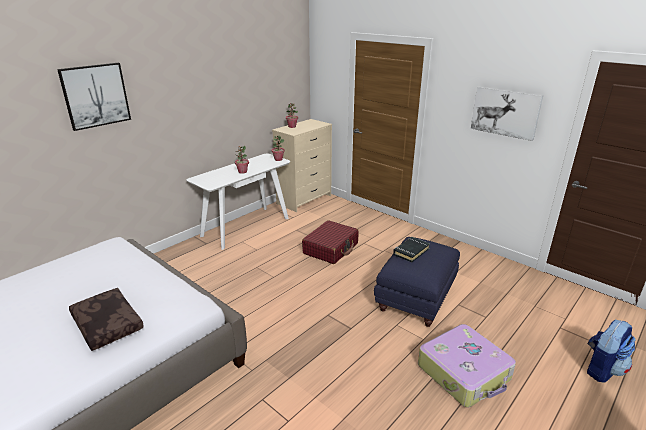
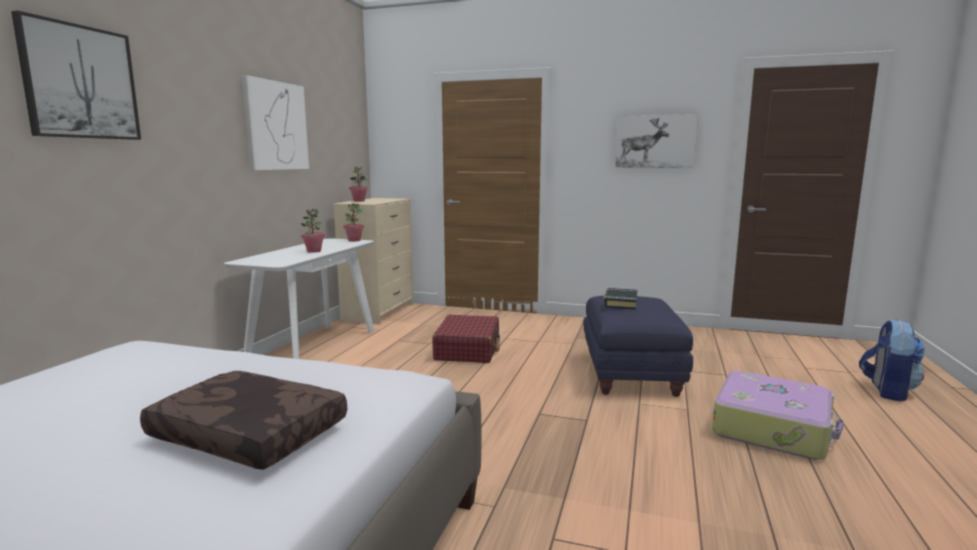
camera: 25 degrees left, 15 degrees down
(226, 87) = (276, 126): none -> picture

